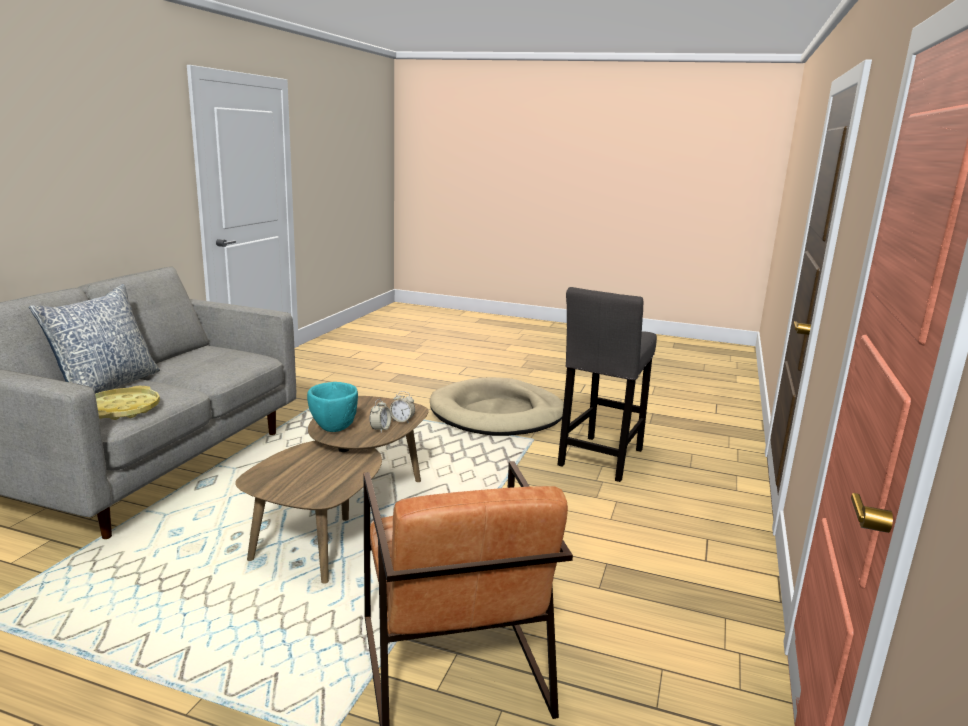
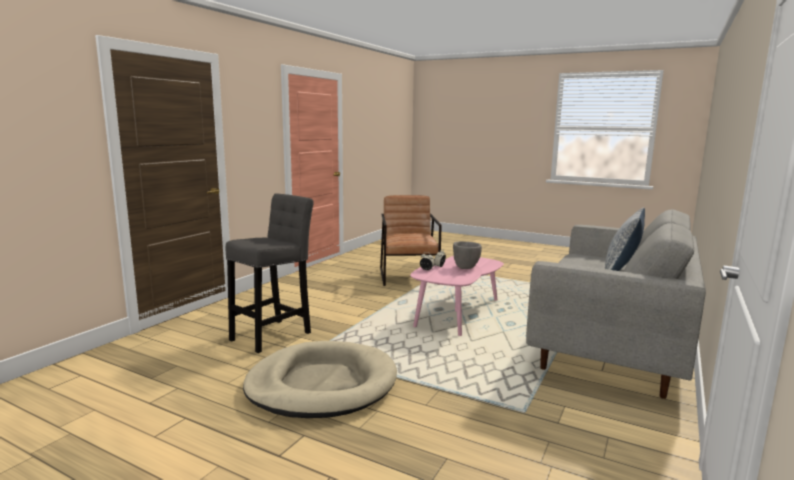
camera: 170 degrees left, 5 degrees down
(122, 409) = (583, 259): yellow tray -> none
(334, 429) = (465, 267): turquoise bowl -> grey bowl
(344, 518) = (457, 312): brown coffee table -> pink coffee table

